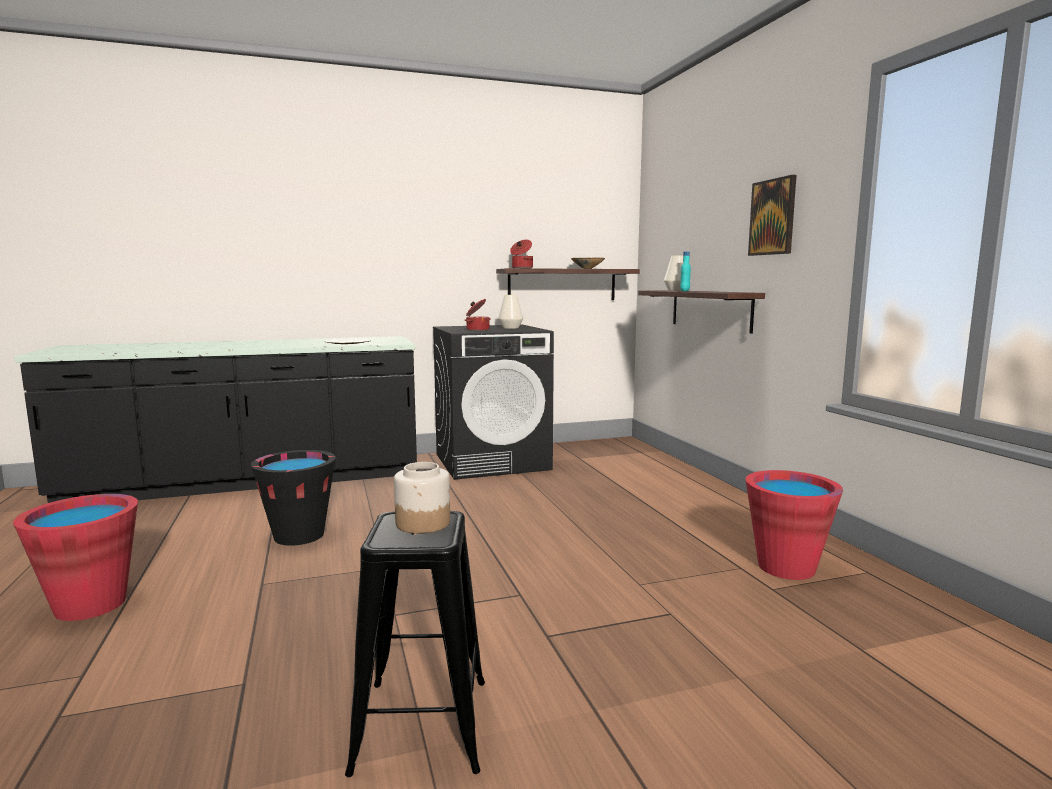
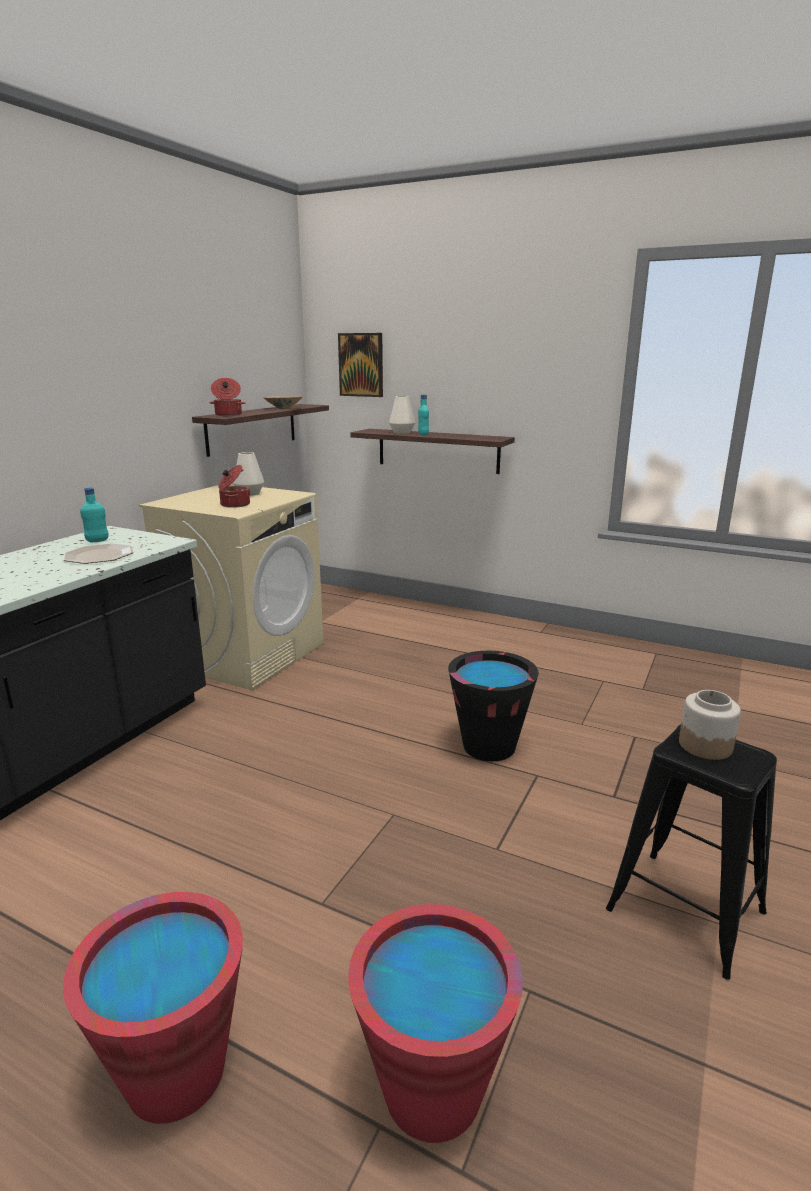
camera: 45 degrees left, 10 degrees up
(299, 535) = (231, 832): black bucket -> black bucket (489, 746)
(371, 339) = (97, 541): none -> turquoise bottle
(492, 462) = (247, 654): black washing machine -> beige washing machine
(772, 217) = (522, 367): picture -> picture (361, 365)
(786, 567) = (621, 669): red bucket -> red bucket (432, 1089)

